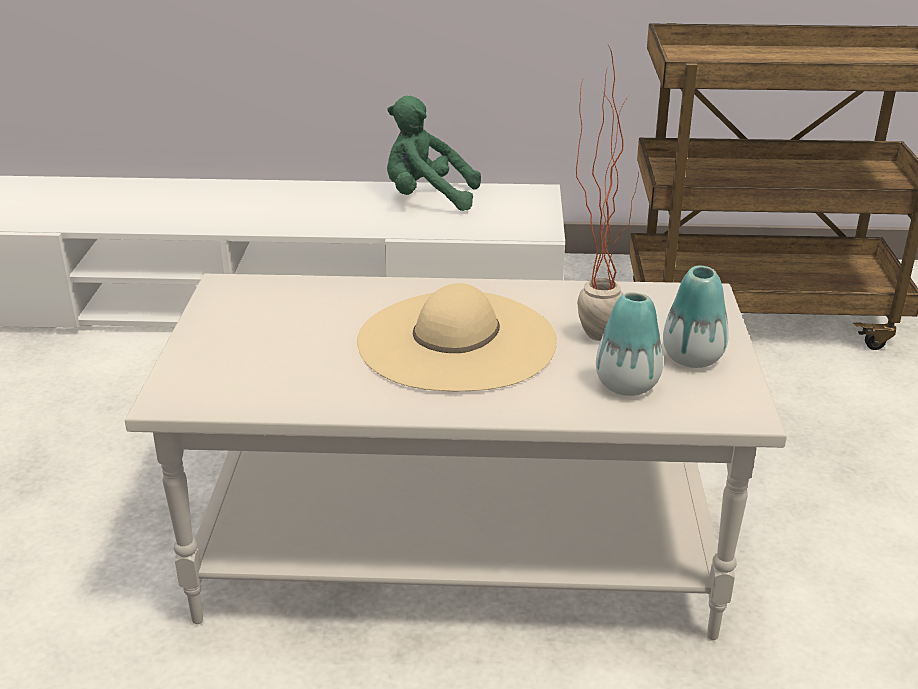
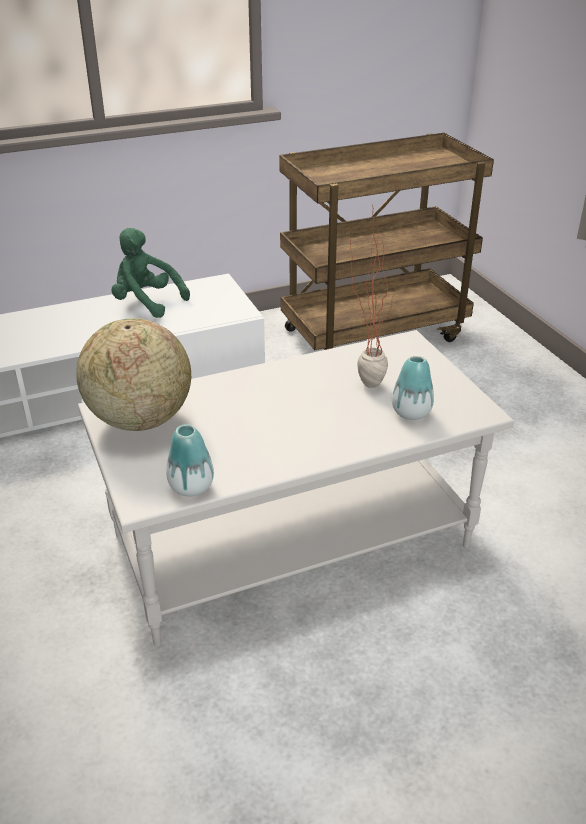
camera: 25 degrees left, 5 degrees up
(256, 307) = (139, 419): none -> globe
(427, 198) = (146, 302): green plush toy -> green plush toy turned 45 degrees clockwise
(457, 341) = (291, 410): beige hat -> none
(692, 358) = (433, 385): vase -> vase (191, 487)

